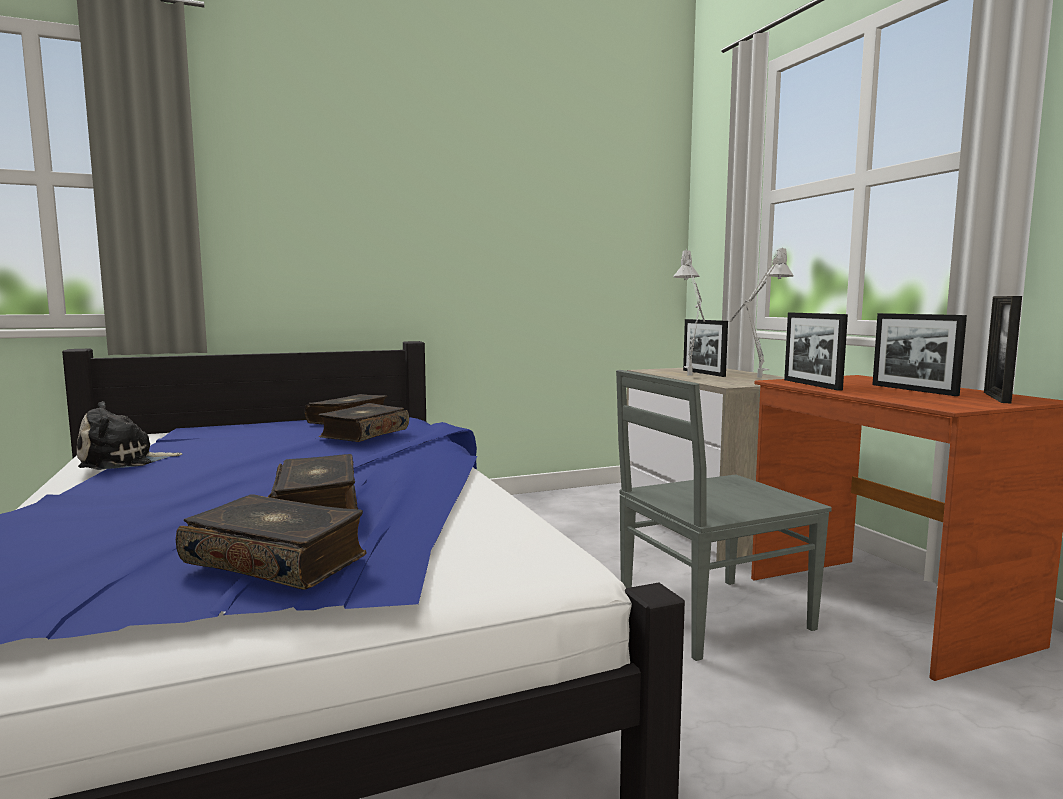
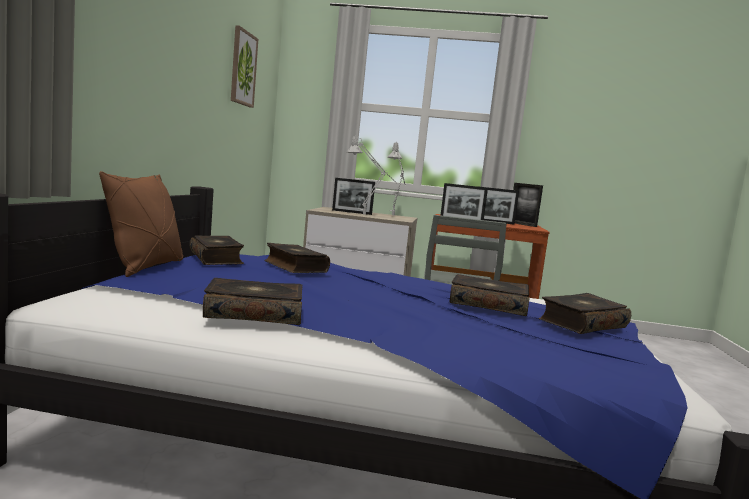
camera: 60 degrees left, 0 degrees up
(123, 462) = (254, 314): plush toy -> book
(269, 420) = (145, 267): none -> brown pillow
(570, 188) = (242, 68): none -> picture

